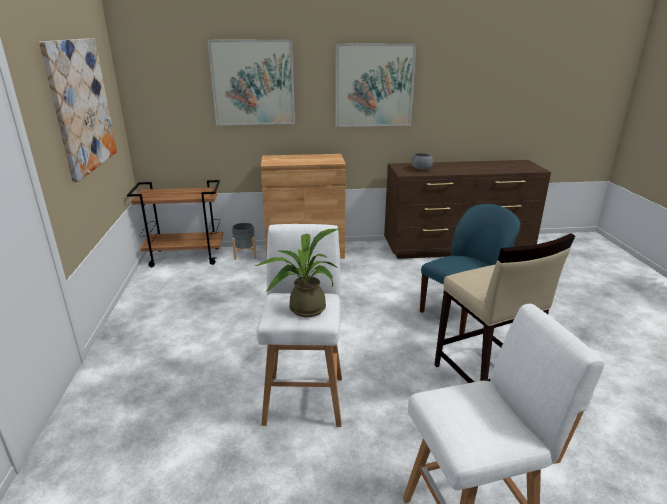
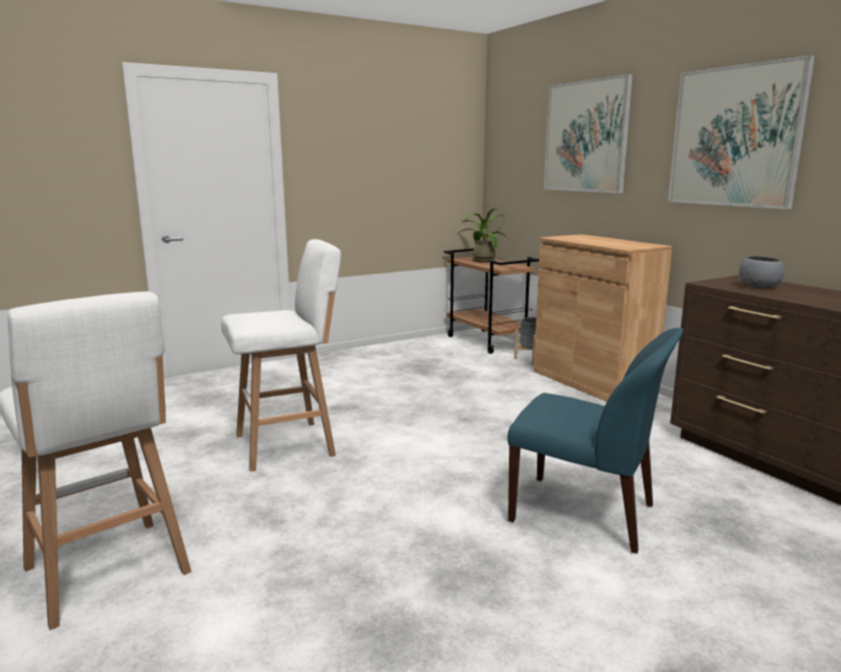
camera: 65 degrees right, 10 degrees down
(81, 106) = (388, 146): picture -> none
(302, 309) = (261, 317): potted plant -> potted plant (482, 260)
(484, 378) = (407, 555): beige stool -> none

